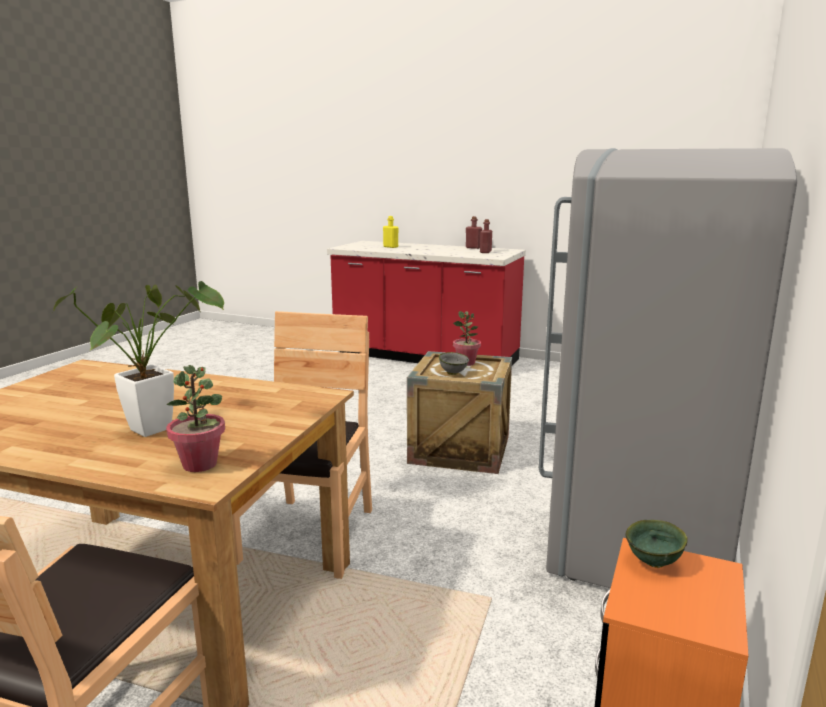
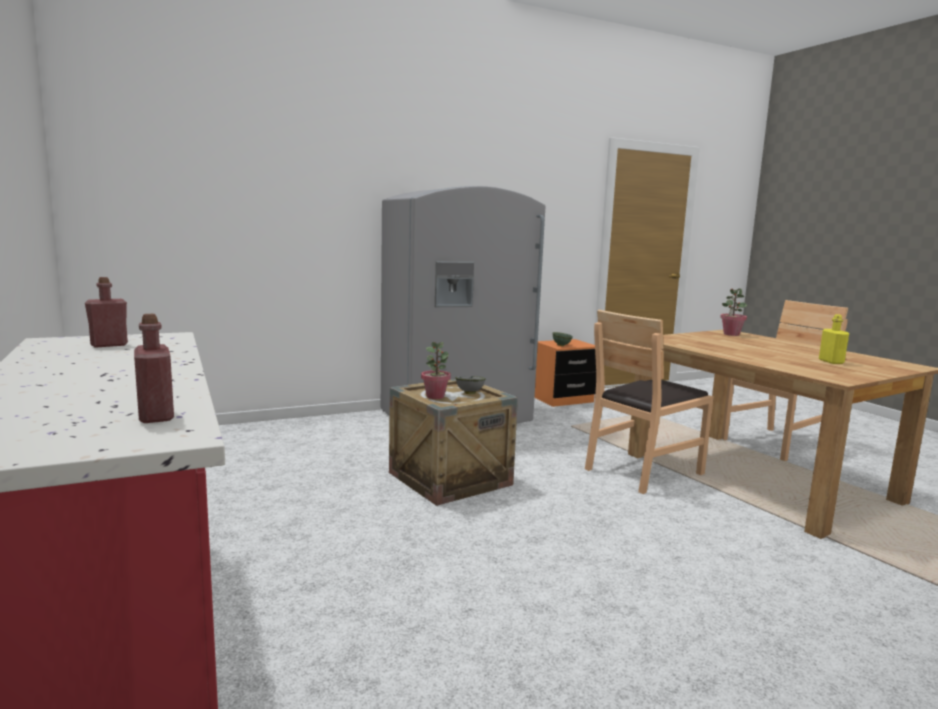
camera: 140 degrees left, 5 degrees down
(159, 427) = (753, 344): potted plant -> none
(390, 247) = (95, 401): yellow bottle -> yellow bottle (831, 361)
(473, 247) = (33, 357): red bottle -> red bottle (156, 416)

